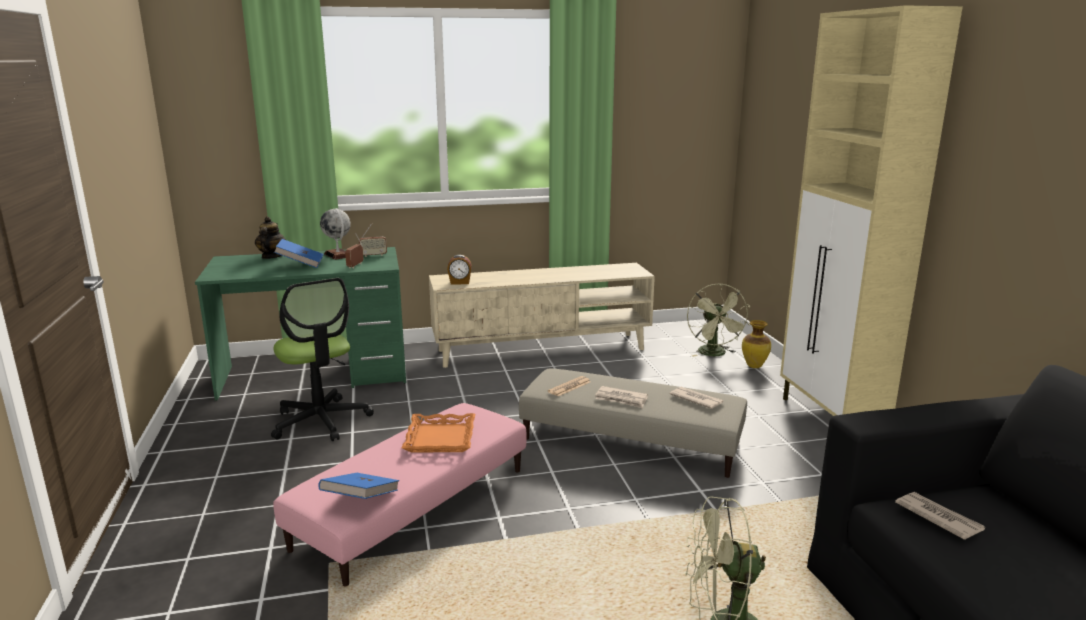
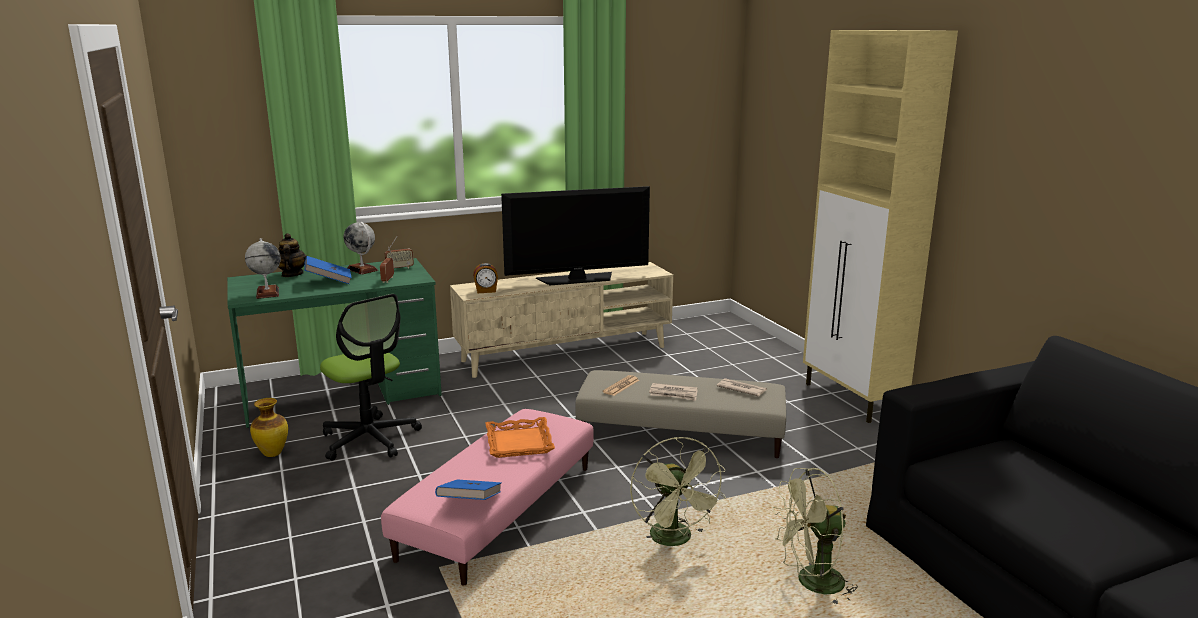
camera: 10 degrees left, 0 degrees up
(237, 272) = (267, 293): none -> globe
(554, 276) = (577, 279): none -> television
(715, 354) = (732, 347): green fan -> green fan (675, 541)
(754, 366) = (771, 356): vase -> vase (273, 453)
(938, 517) = (979, 467): newspaper -> none

